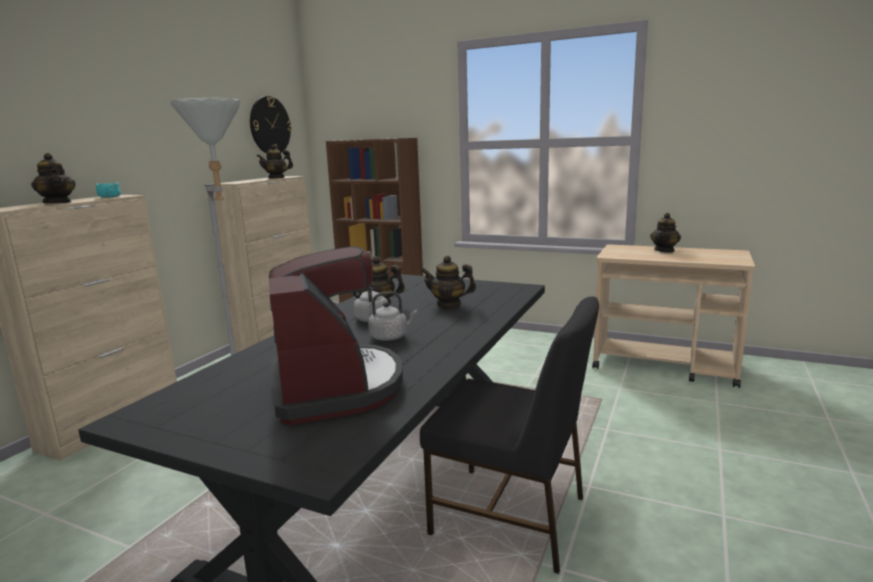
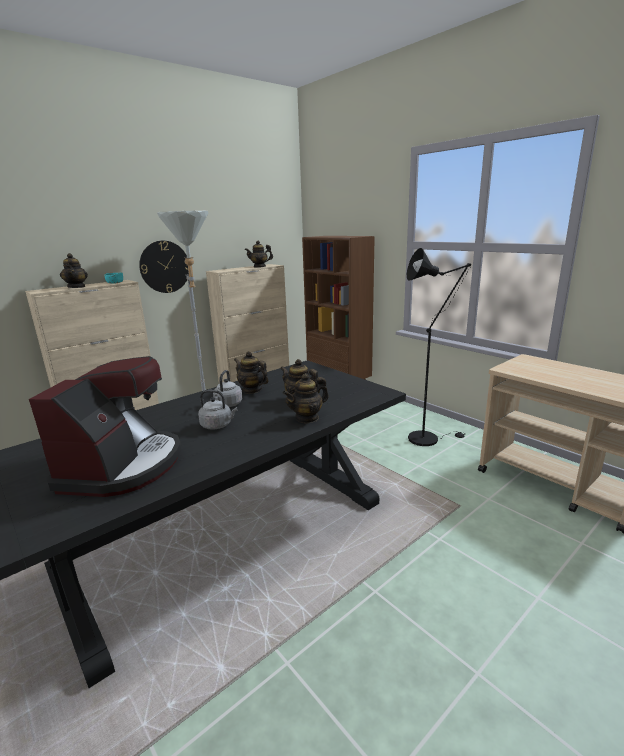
camera: 25 degrees right, 5 degrees up
(270, 126) = (263, 224): wall clock -> wall clock (165, 267)
(511, 517) = (287, 597): black chair -> none
(522, 350) = (428, 438): none -> black floor lamp
(664, 250) = (573, 371): teapot -> teapot (307, 418)

